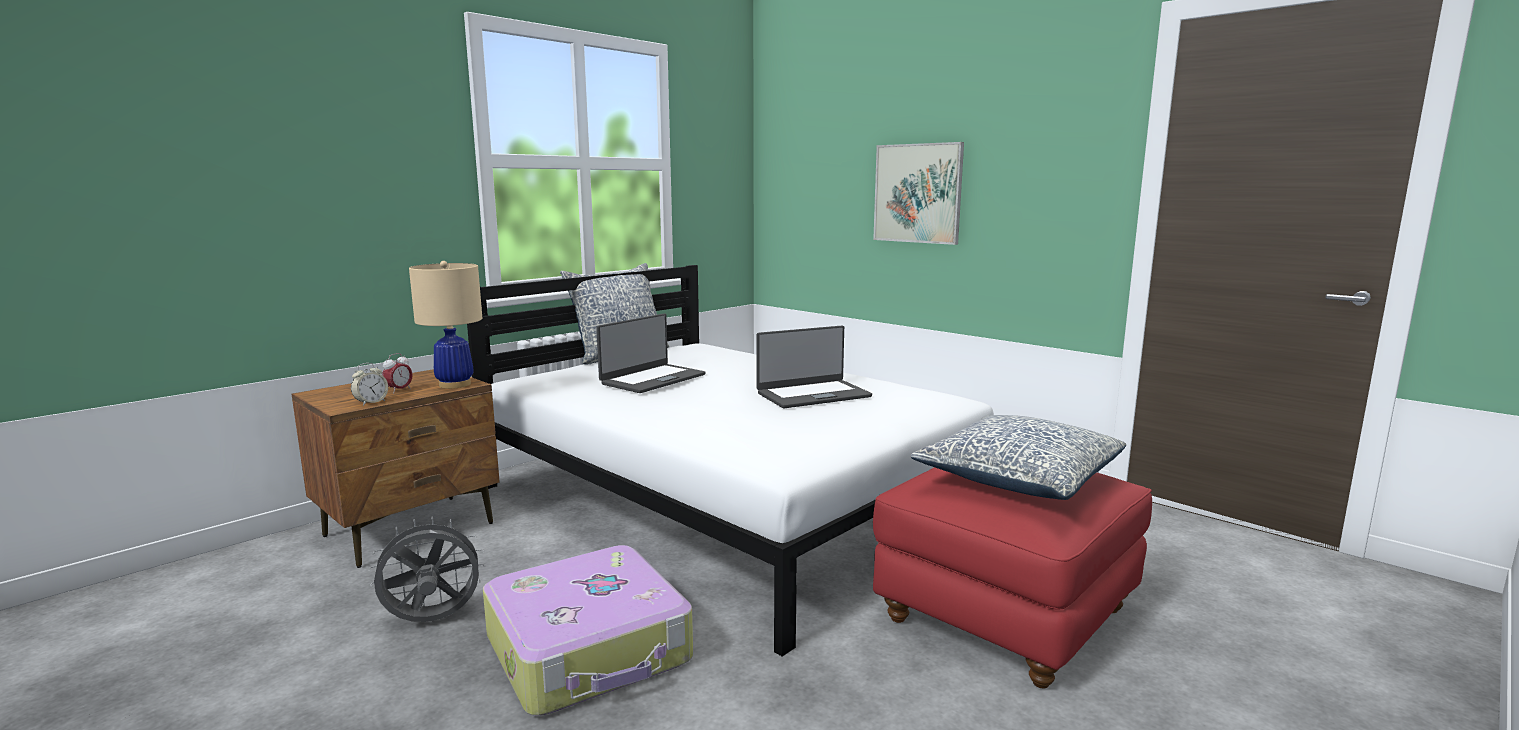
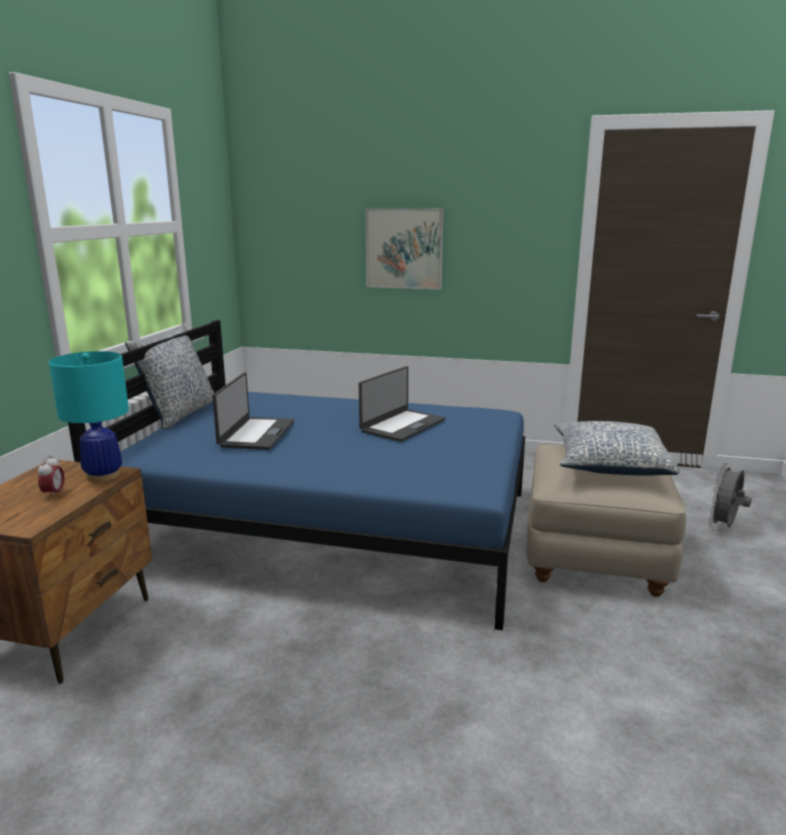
camera: 30 degrees left, 5 degrees up
(371, 402) = (49, 513): alarm clock -> none
(432, 621) = (207, 703): grey fan -> grey fan (724, 527)
(455, 384) = (103, 475): beige table lamp -> turquoise table lamp
(590, 649) = (369, 675): suitcase -> none
(726, 502) = (332, 526): white bed -> blue bed
(1005, 615) = (593, 557): red ottoman -> beige ottoman

